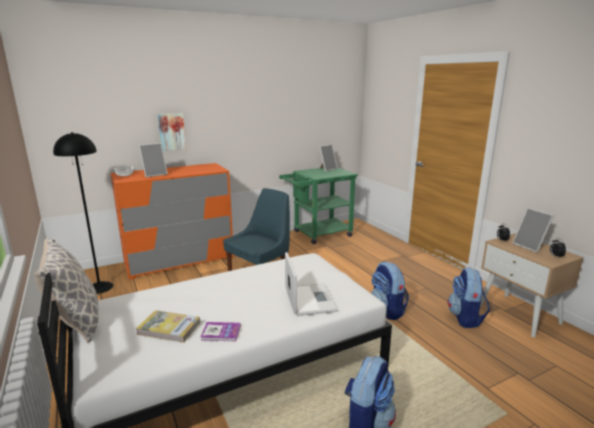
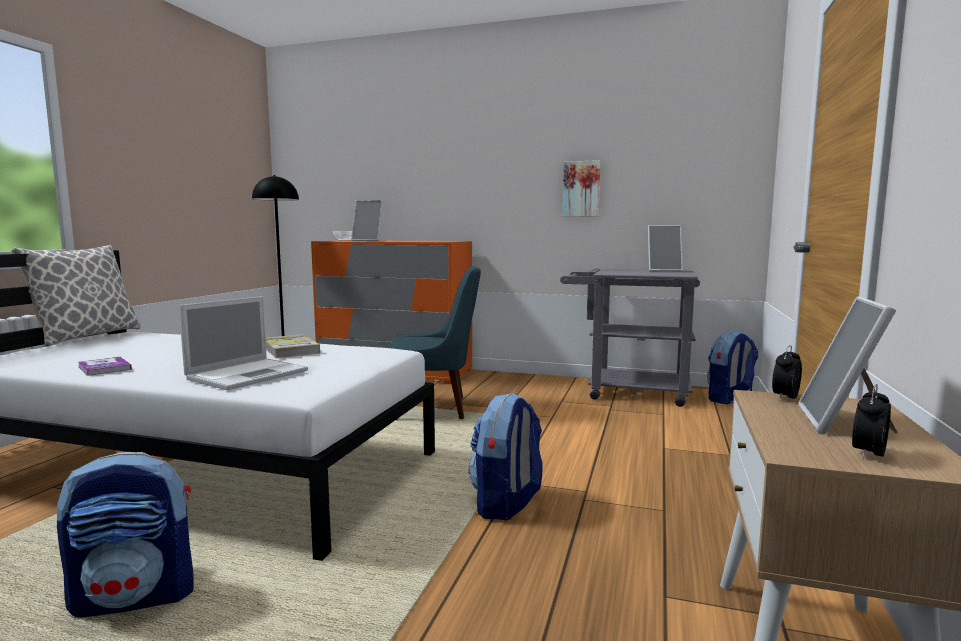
camera: 45 degrees right, 10 degrees down
(169, 328) = (97, 355): book -> book (290, 349)
(171, 131) = (416, 191): picture -> picture (581, 189)
(318, 234) = (627, 391): green cart -> grey cart
(465, 318) = (633, 586): backpack -> backpack (730, 399)

